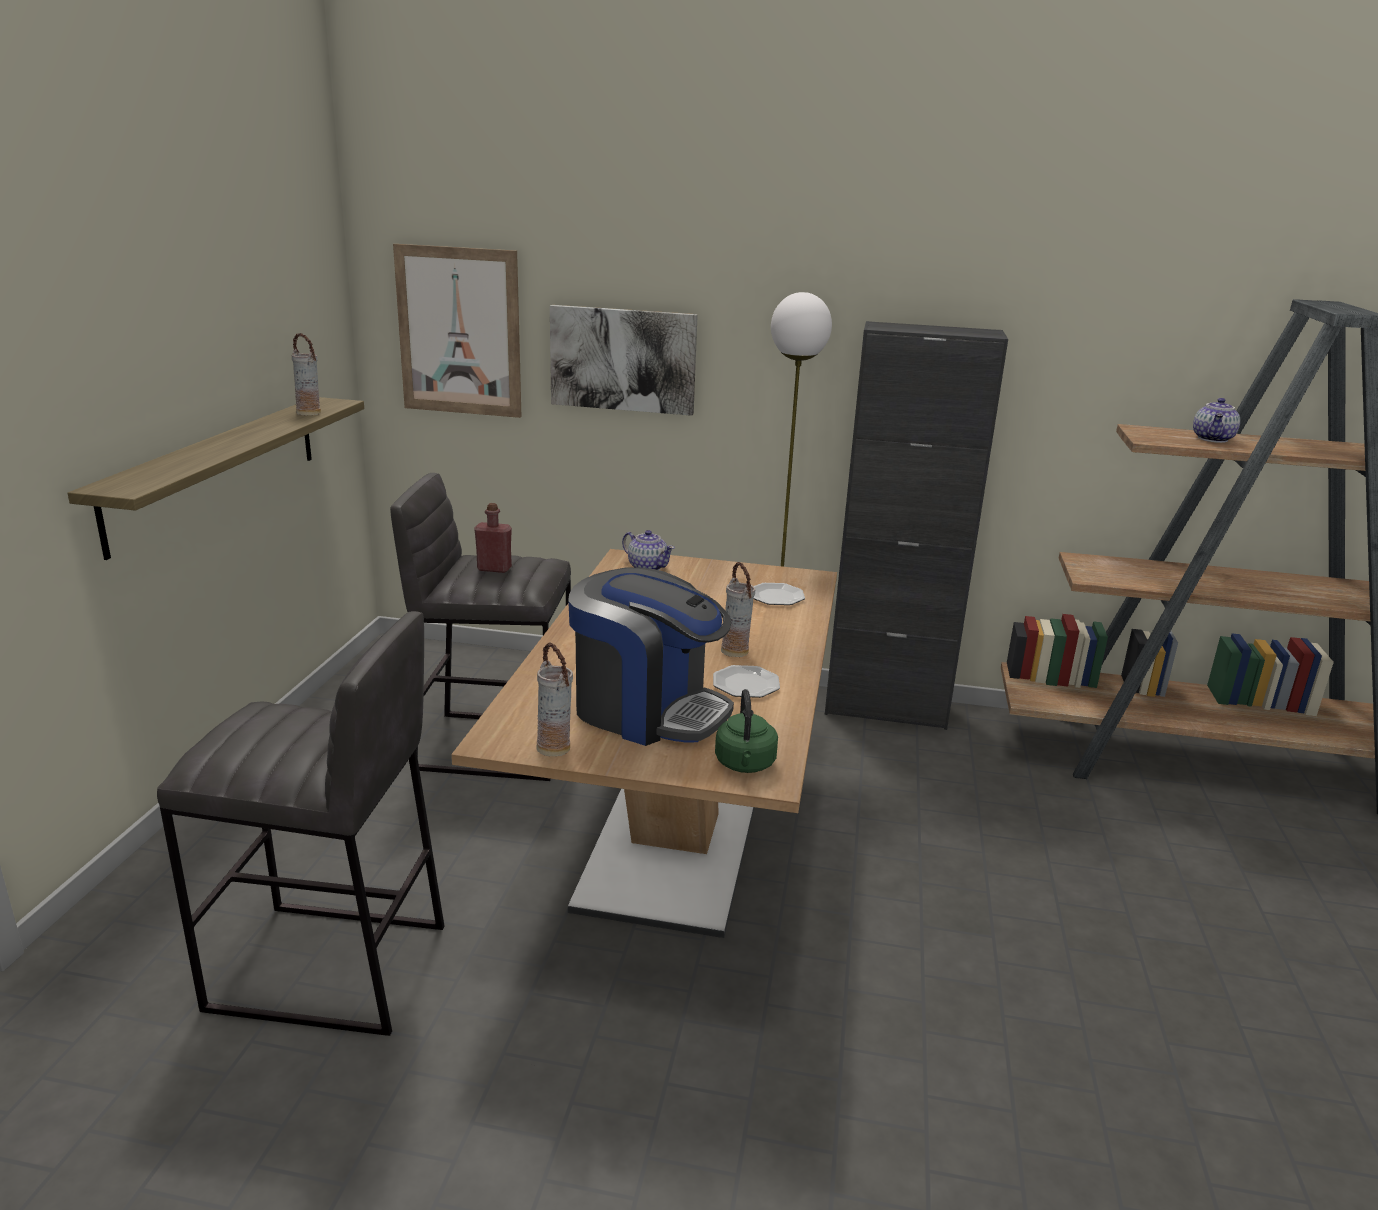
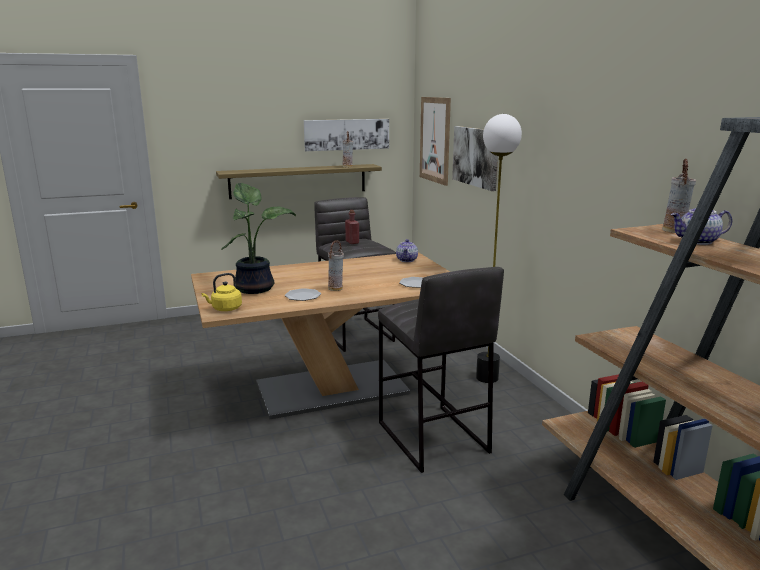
camera: 60 degrees right, 5 degrees down
(274, 339) = (346, 134): none -> picture
(330, 968) = (190, 356): grey stool -> grey stool (432, 438)
(555, 748) = (209, 283): vase -> vase (674, 231)
(647, 710) = (256, 288): coffee machine -> potted plant
(745, 765) = (225, 309): green kettle -> yellow kettle
(885, 709) = (541, 409): black cabinet -> none

